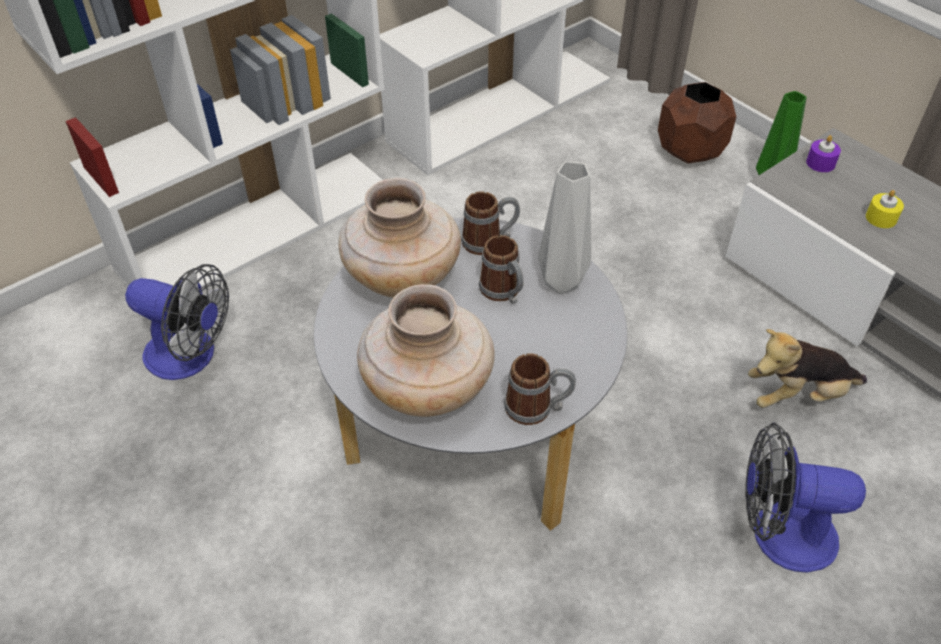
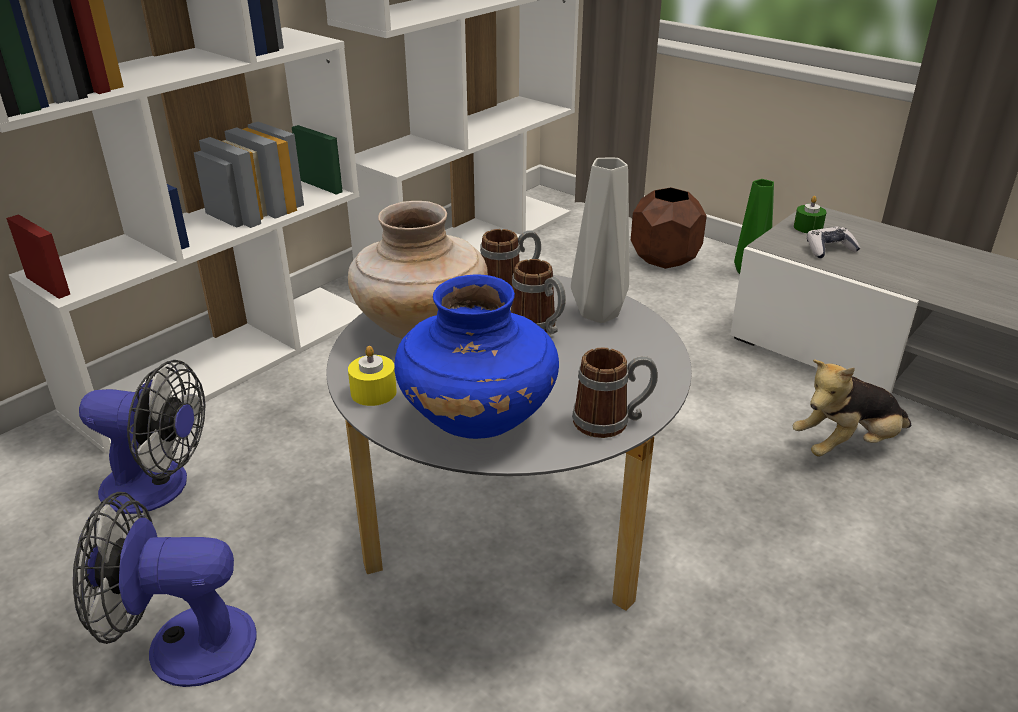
camera: 10 degrees left, 15 degrees down
(428, 389) = (478, 418): beige vase -> blue vase
(778, 533) = (881, 578): fan -> fan (182, 645)
(820, 163) = (808, 227): purple candle -> green candle
(831, 196) = (829, 249): none -> game controller
(881, 218) = (884, 261): yellow candle -> yellow candle (373, 392)

